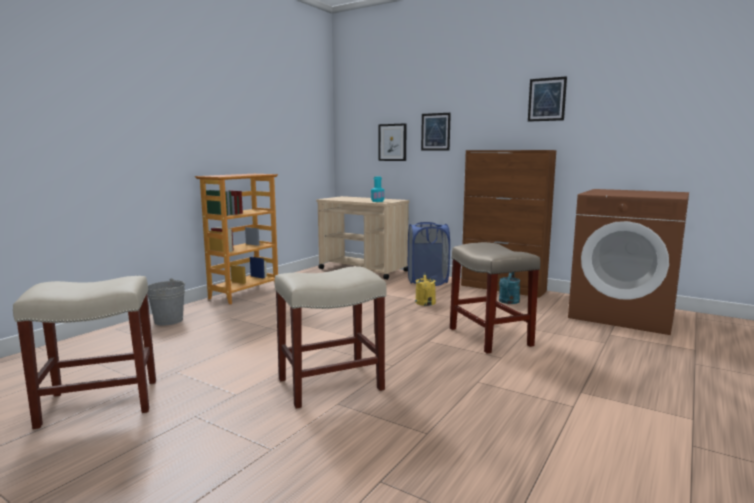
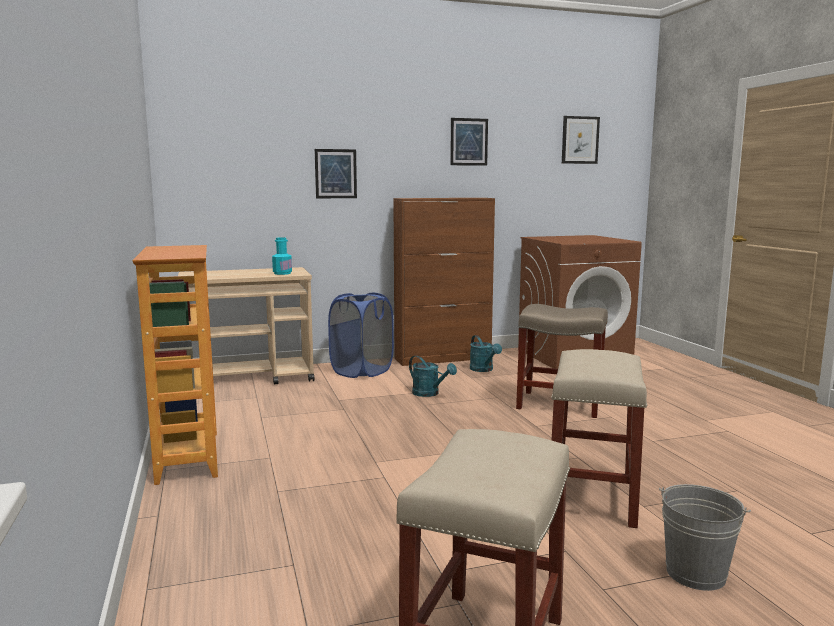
camera: 50 degrees left, 0 degrees up
(168, 321) = (202, 535): grey bucket -> grey bucket (696, 573)
(392, 142) = (268, 187): picture -> picture (580, 140)
(425, 303) = (429, 394): yellow watering can -> turquoise watering can

